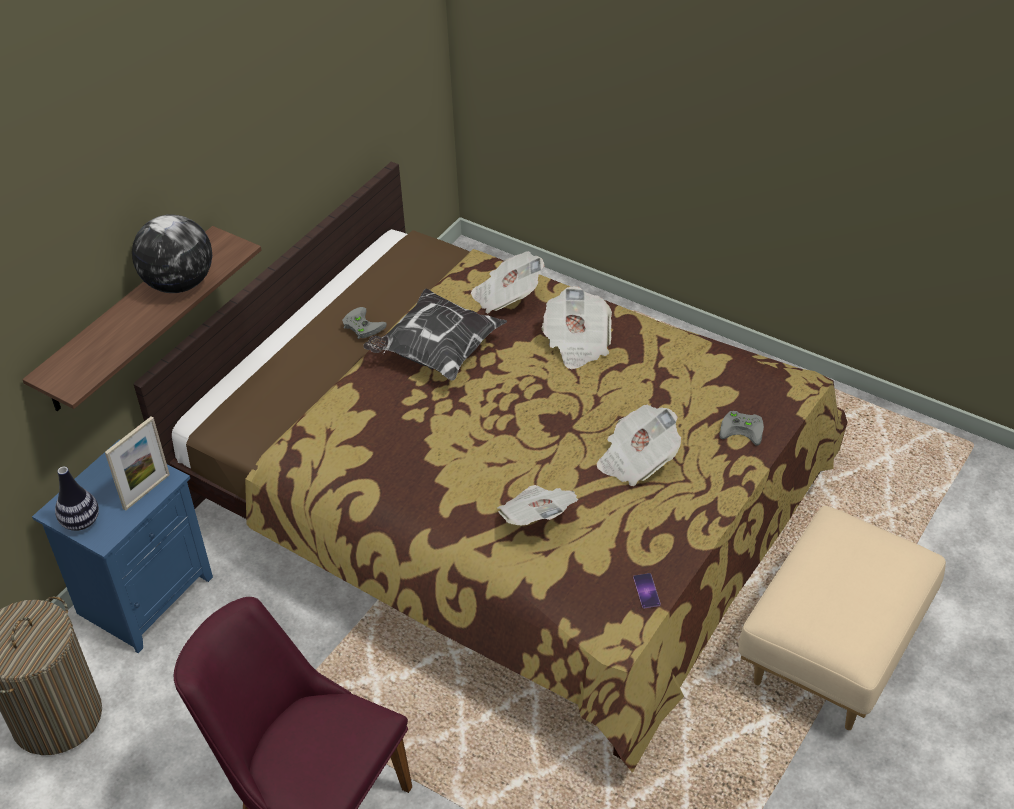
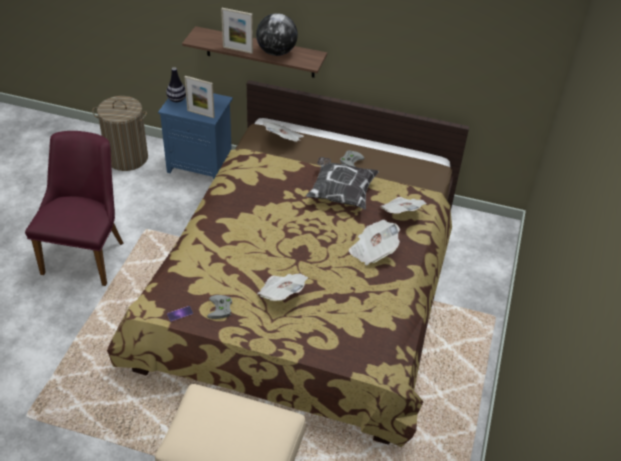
camera: 70 degrees right, 0 degrees up
(142, 331) = (237, 50): none -> picture frame
(537, 518) = (223, 257): newspaper -> newspaper (284, 140)
(743, 429) = (326, 343): grey game controller -> grey game controller (221, 309)

